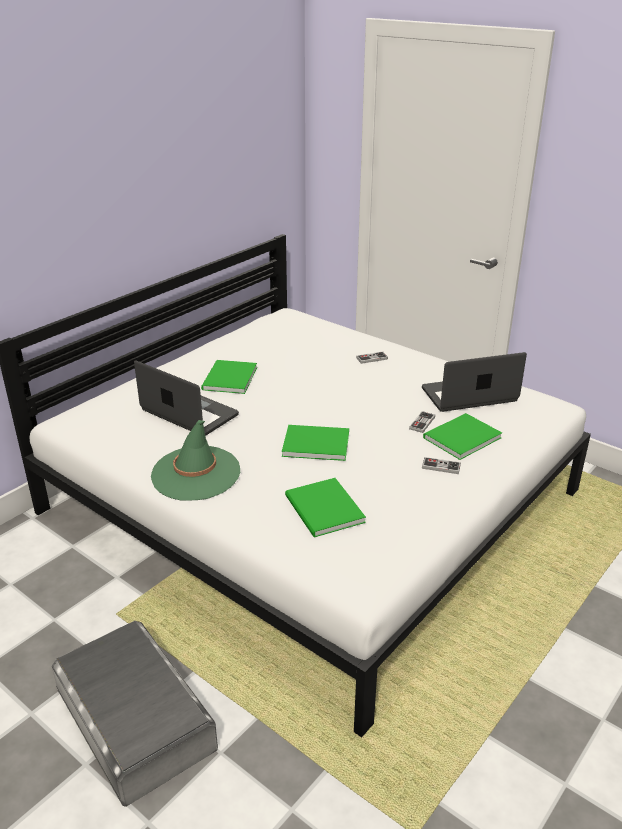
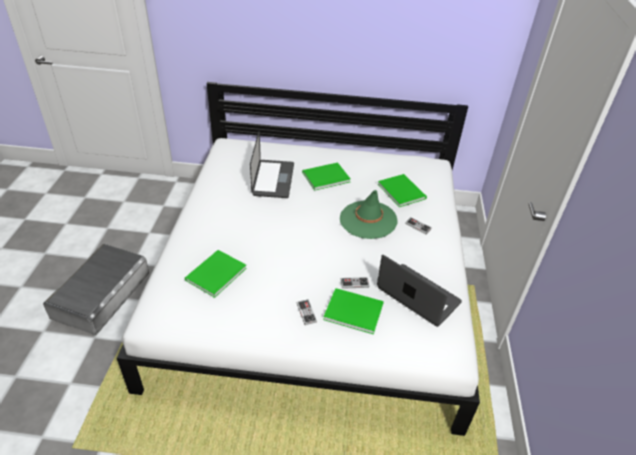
camera: 55 degrees right, 10 degrees up
(196, 473) = (215, 209): green hat -> green hat (368, 220)
(314, 443) = (283, 242): green book -> green book (401, 190)

